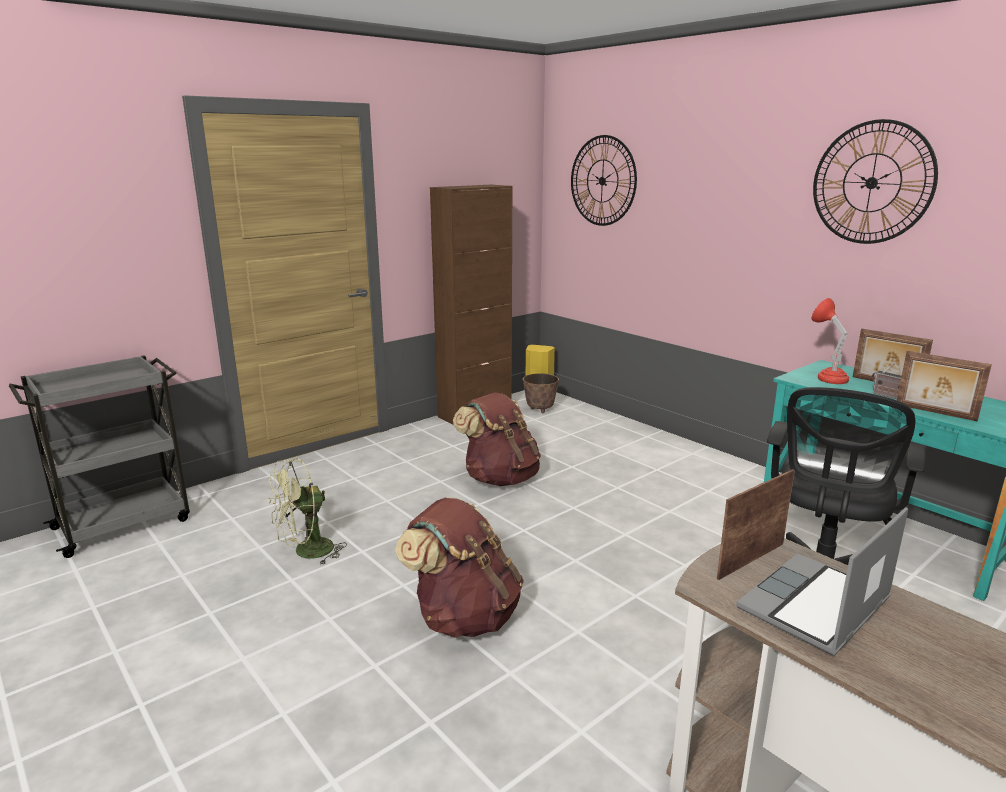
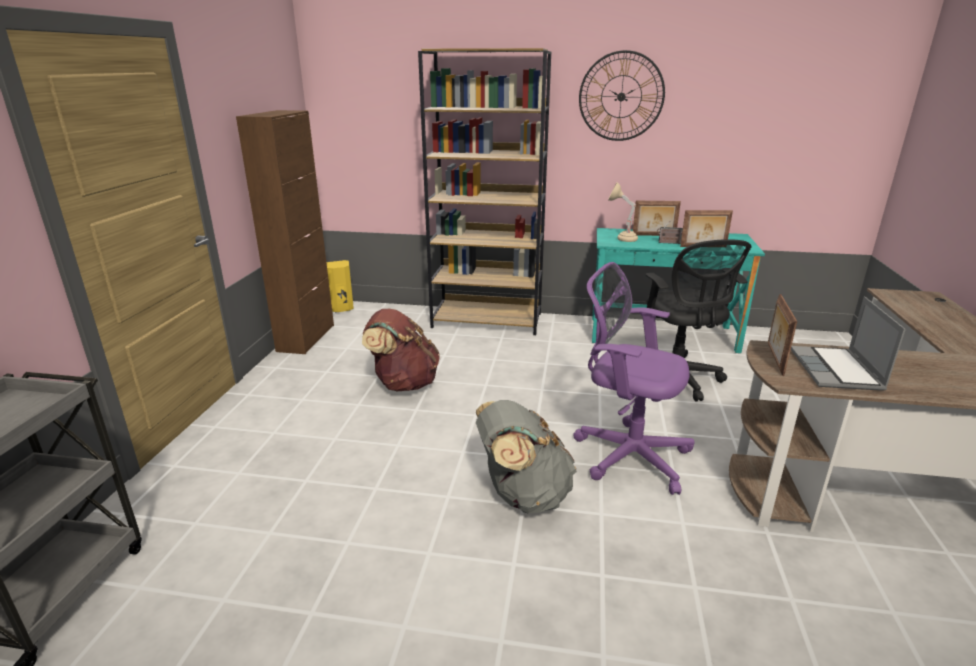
camera: 40 degrees left, 5 degrees up
(306, 553) = (327, 514): green fan -> none
(464, 616) = (522, 495): brown backpack -> grey backpack
(540, 410) = (358, 319): planter -> none
(602, 181) = (379, 102): wall clock -> none
(623, 635) = (627, 454): none -> purple office chair
(666, 448) = (487, 320): none -> brown bookcase
(826, 377) = (621, 238): red table lamp -> beige table lamp

